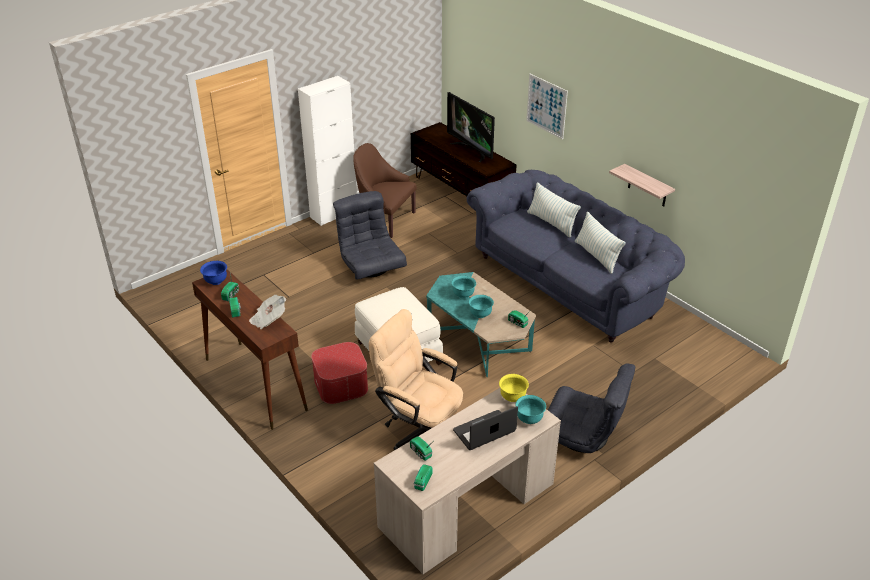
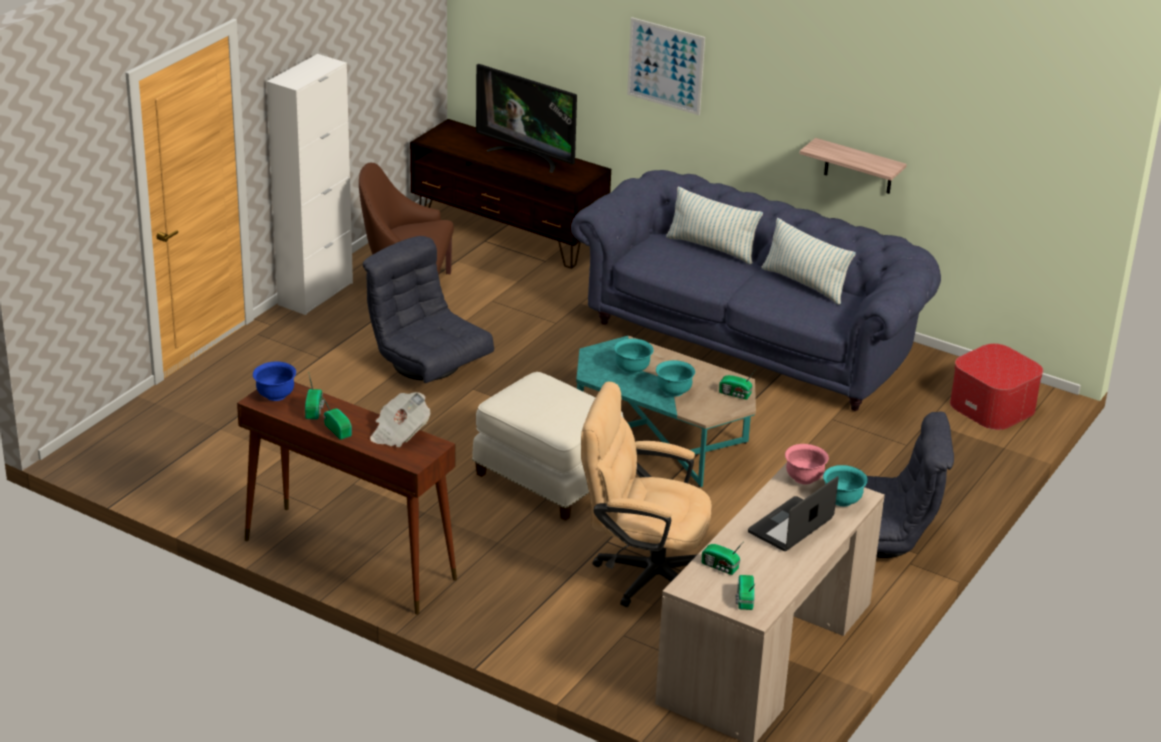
camera: 20 degrees left, 5 degrees down
(341, 384) = (486, 536): ottoman -> ottoman (993, 406)
(512, 397) = (804, 478): yellow bowl -> pink bowl

